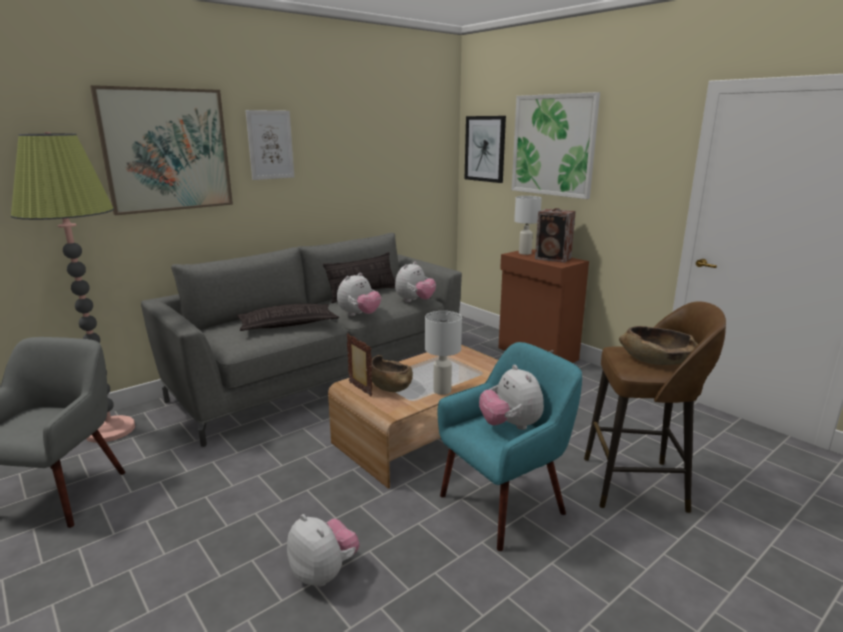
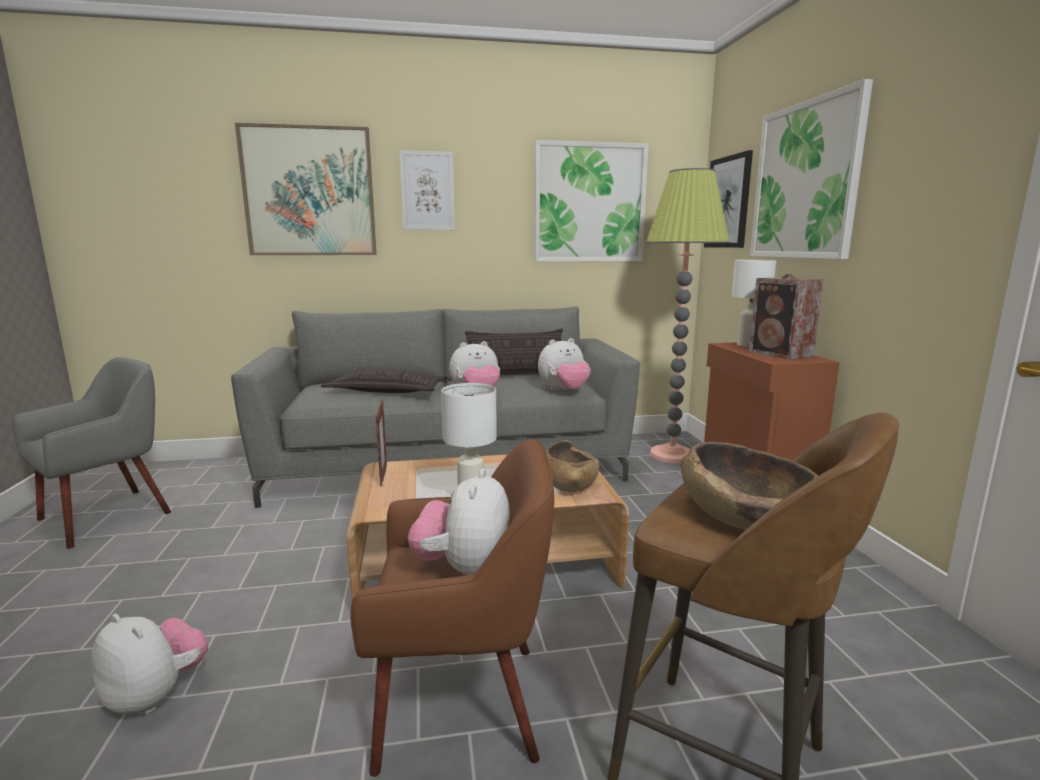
camera: 30 degrees right, 5 degrees down
(110, 430) = (214, 472): floor lamp -> floor lamp (671, 455)
(324, 573) = (156, 695): plush toy -> plush toy turned 45 degrees counterclockwise
(389, 149) = (589, 203): none -> picture
(390, 385) = (421, 479): brown bowl -> brown bowl (569, 483)
(504, 504) = (462, 702): turquoise armchair -> brown armchair

